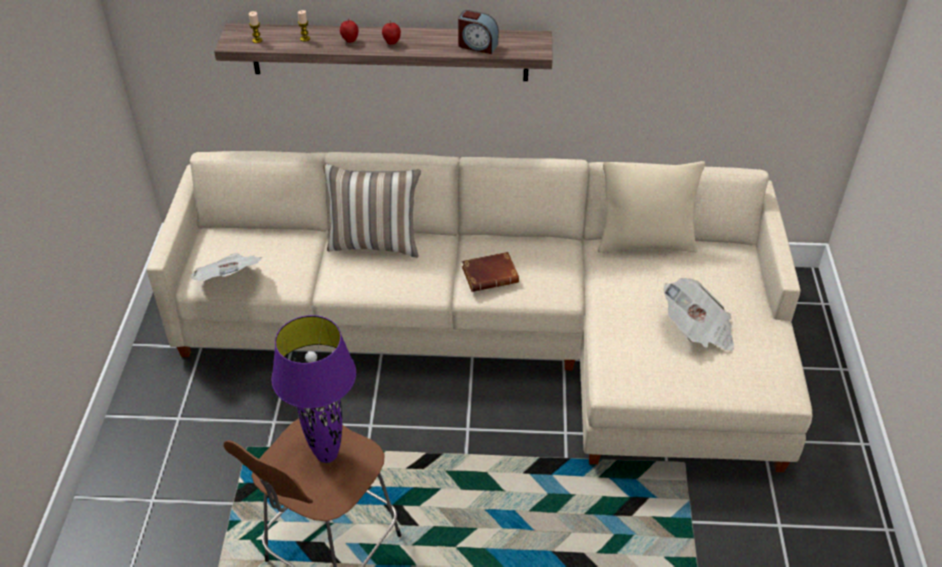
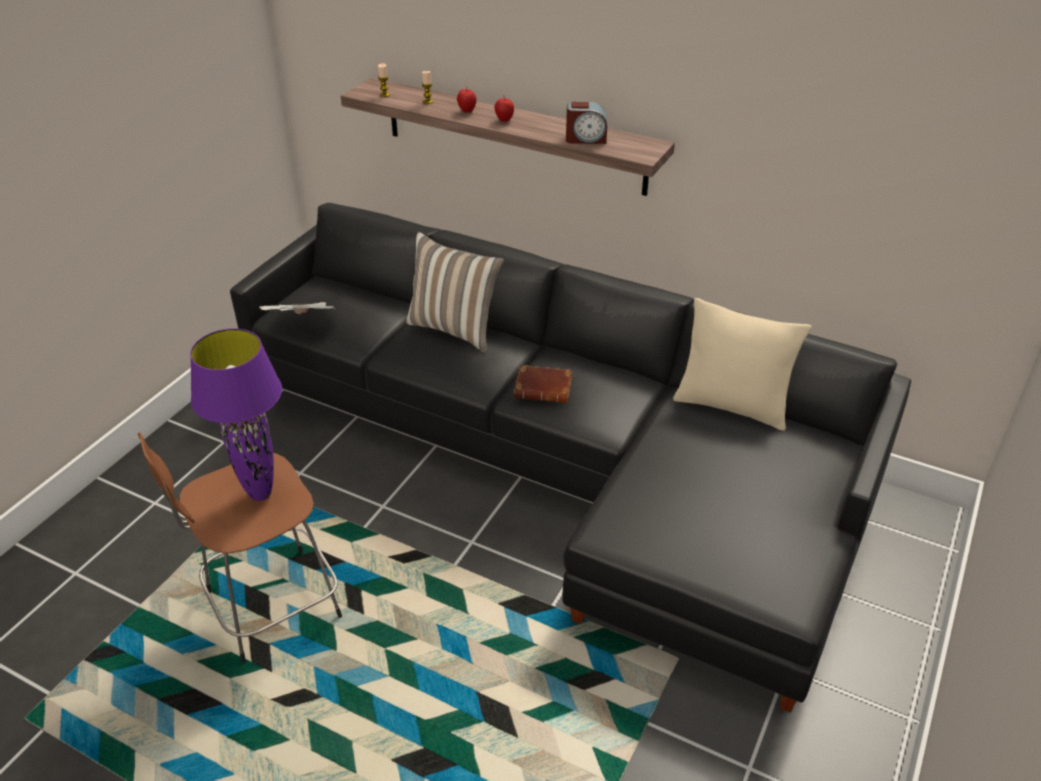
camera: 25 degrees right, 5 degrees down
(477, 45) = (585, 139): alarm clock -> alarm clock turned 45 degrees counterclockwise
(506, 333) = (569, 465): beige sofa -> black sofa
(697, 330) = (730, 508): newspaper -> none

